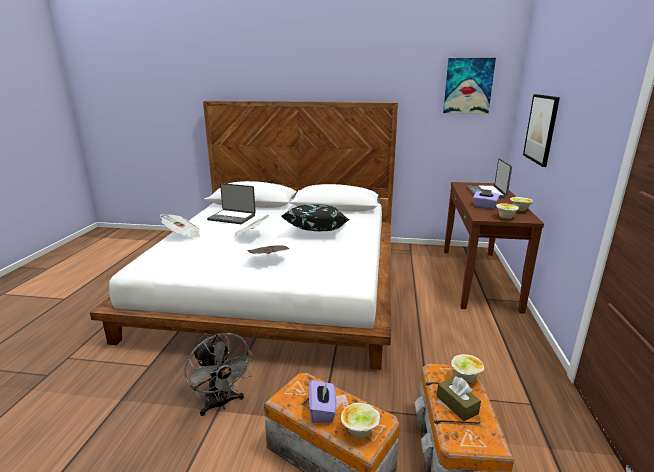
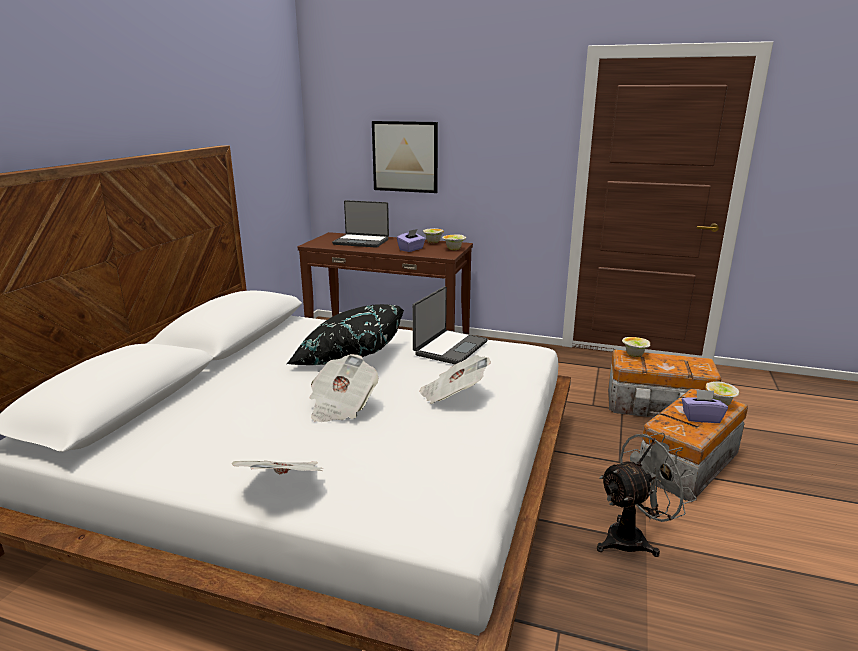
camera: 80 degrees left, 0 degrees up
(232, 217) = (211, 427): laptop -> laptop (449, 348)
(457, 405) = (668, 364): brown tissue box -> none
(468, 86) = (271, 115): picture -> none

